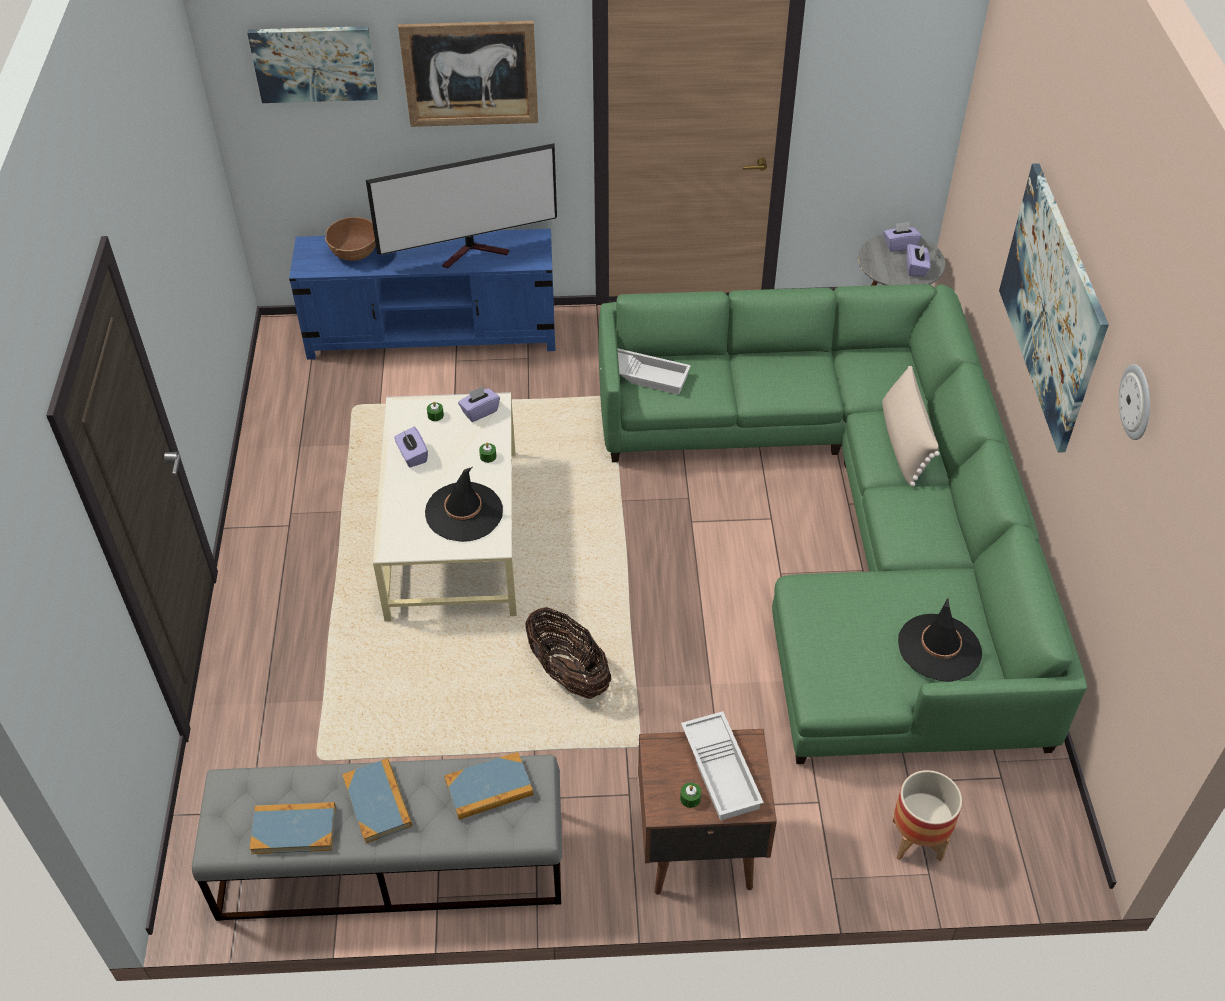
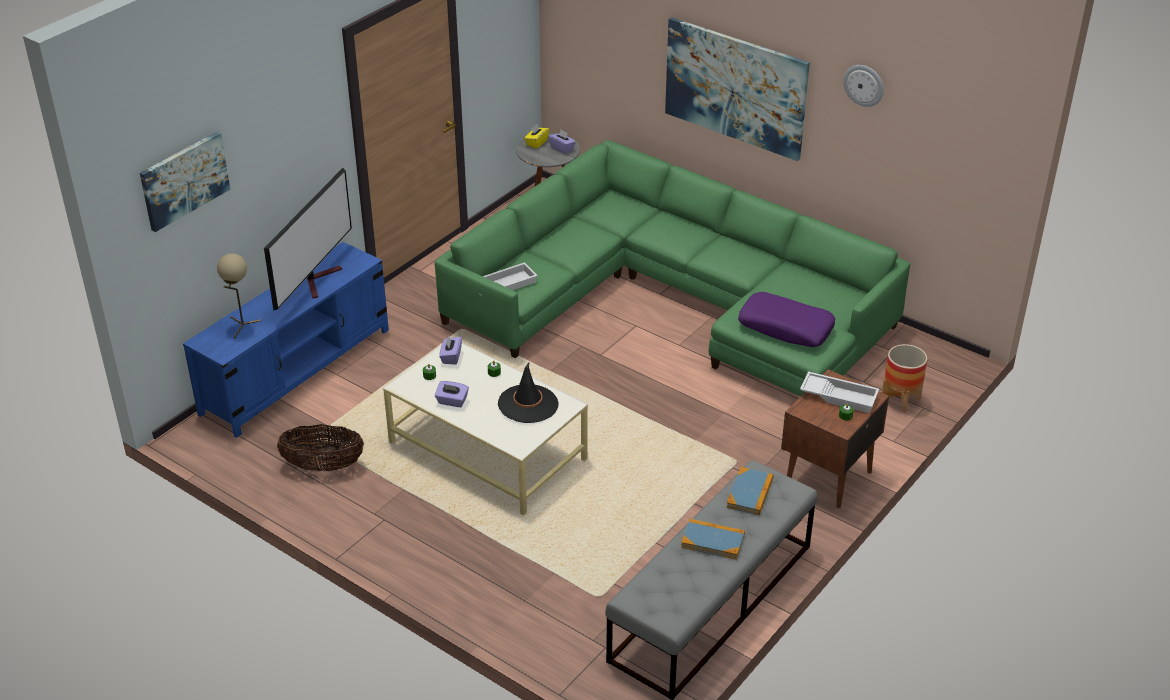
camera: 50 degrees left, 10 degrees down
(294, 829) = (696, 584): book -> none
(354, 253) = (241, 326): brown bowl -> beige table lamp
(470, 73) = (281, 139): picture -> none
(568, 673) = (654, 461): basket -> basket (323, 466)
(844, 644) = (786, 327): none -> purple pillow
(899, 245) = (536, 143): purple tissue box -> yellow tissue box
(904, 442) = (676, 231): beige pillow -> none
(939, 648) = (825, 299): black hat -> none

